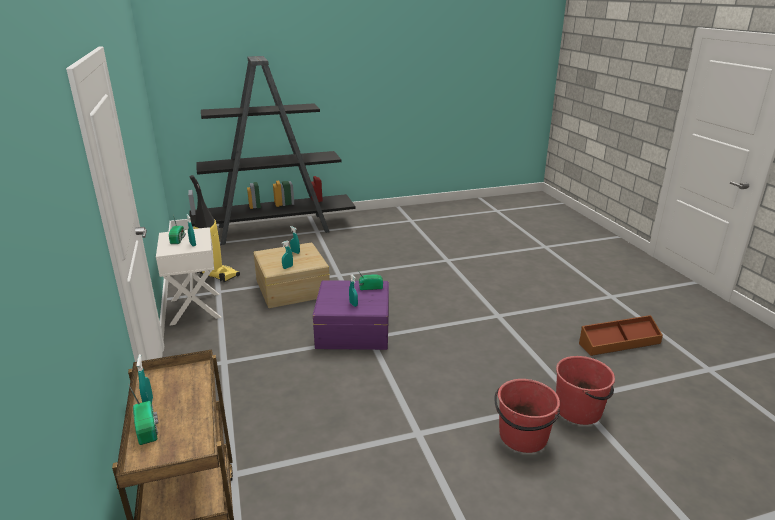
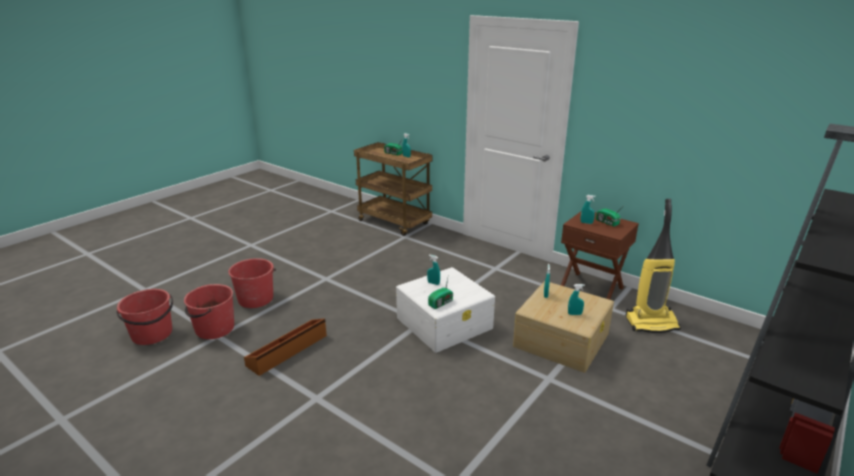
camera: 145 degrees right, 0 degrees up
(194, 308) = (591, 288): white nightstand -> brown nightstand
(352, 329) = (445, 322): purple storage box -> white storage box
(619, 343) = (162, 416): brown storage box -> brown storage box (288, 351)
(655, 431) = (152, 334): none -> red bucket

